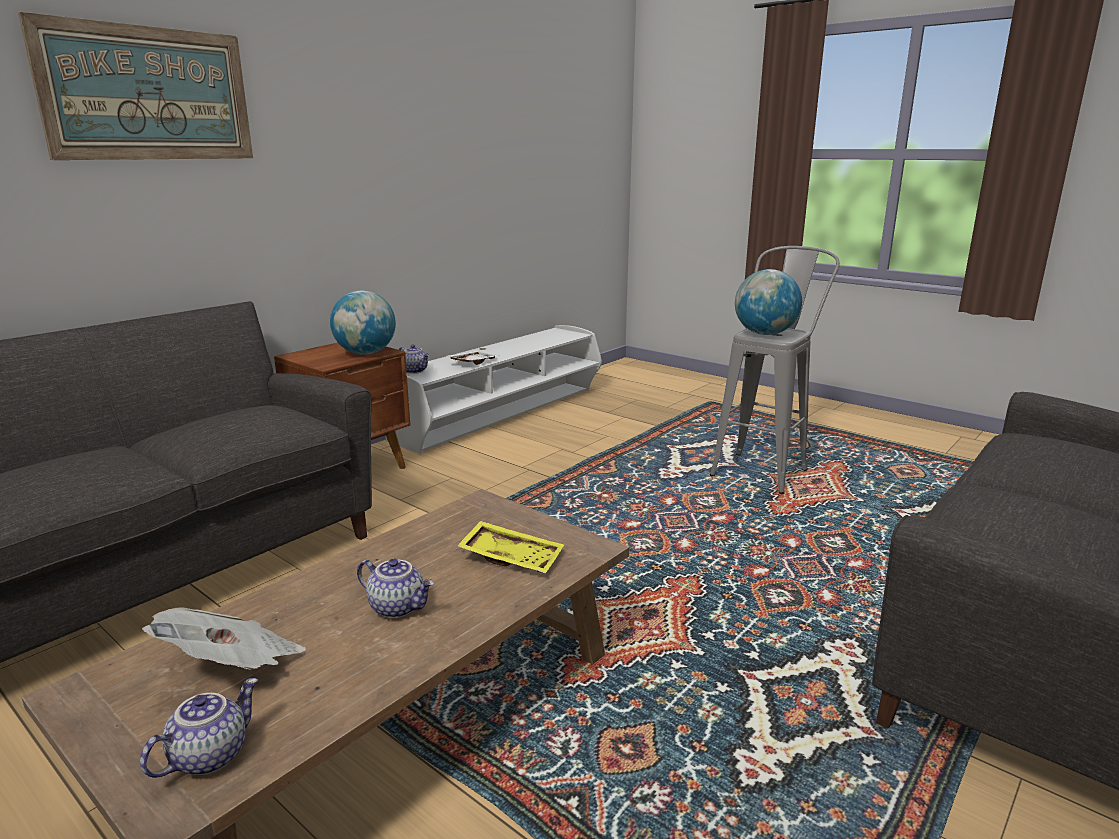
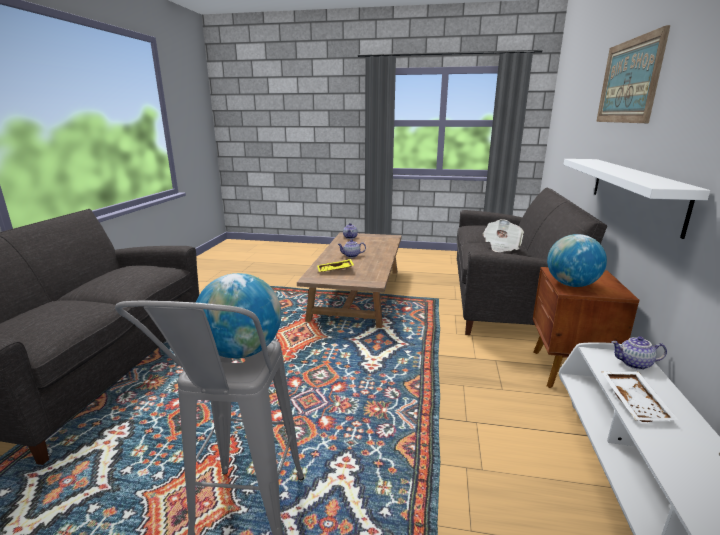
camera: 150 degrees right, 0 degrees up
(234, 667) = (370, 243): newspaper -> newspaper (501, 246)
(263, 245) = (634, 191): none -> white shelf

